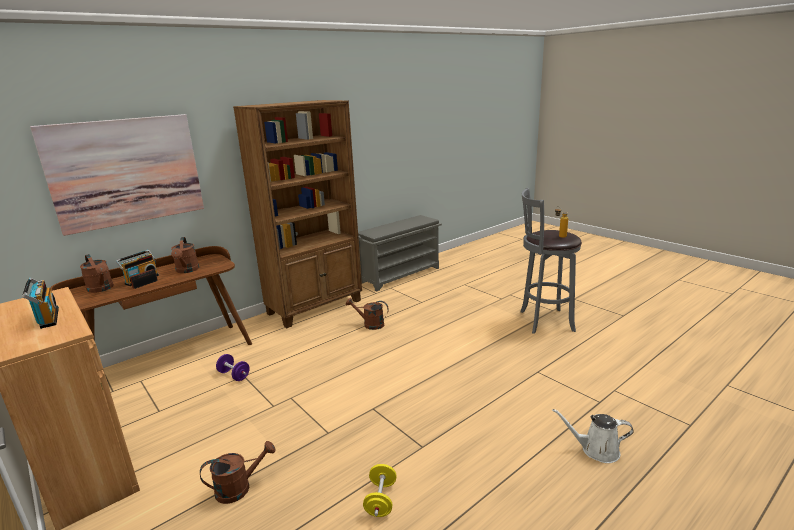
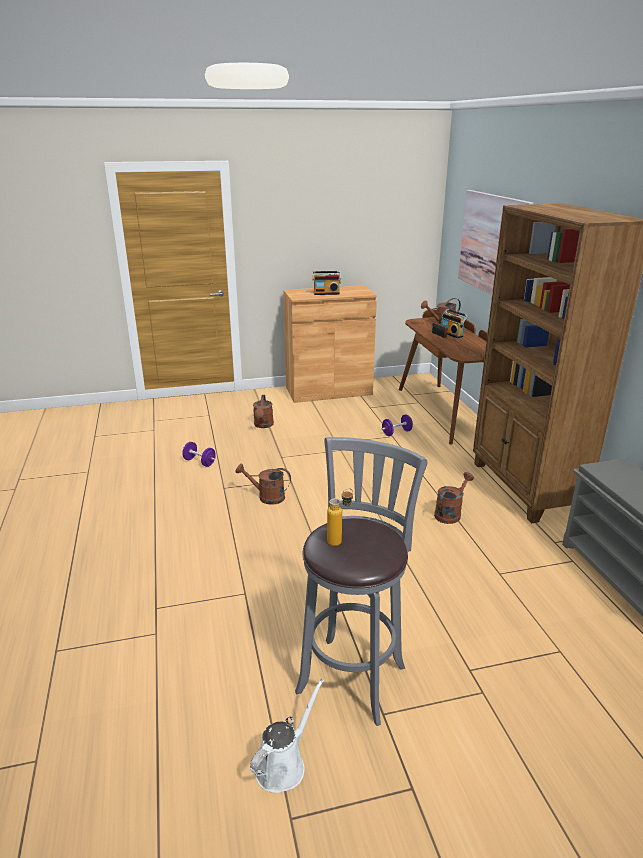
camera: 115 degrees right, 5 degrees up
(187, 270) = (461, 346): brown watering can -> brown watering can (266, 497)
(381, 500) = (199, 462): yellow dumbbell -> purple dumbbell
(596, 450) = (118, 565): white watering can -> white watering can (283, 765)

